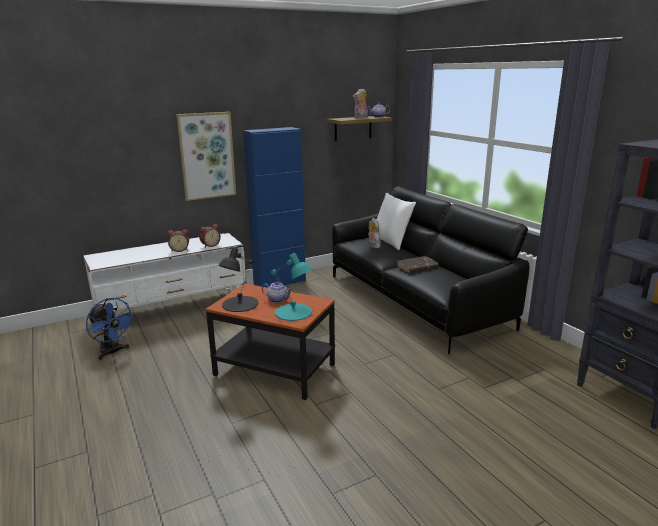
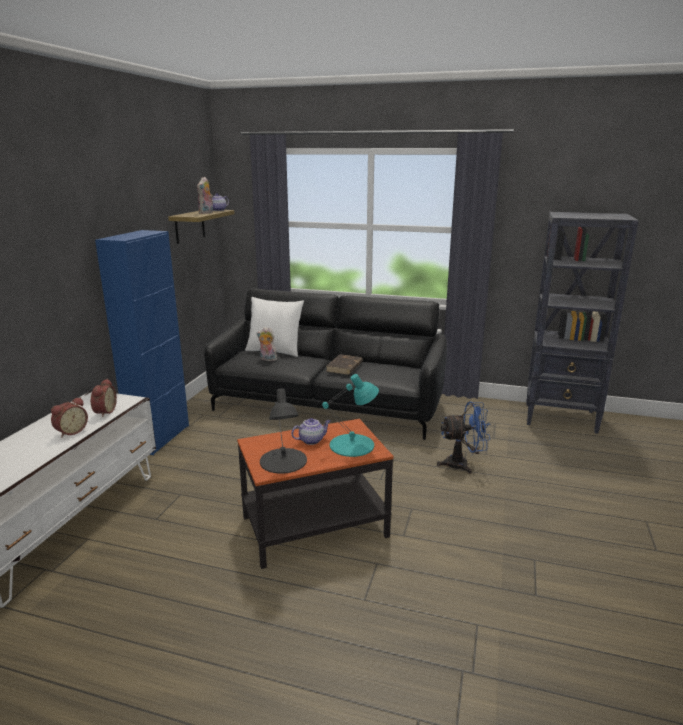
camera: 45 degrees left, 0 degrees up
(113, 352) = (71, 622): blue fan -> blue fan (462, 464)
(207, 156) = (55, 283): picture -> none

